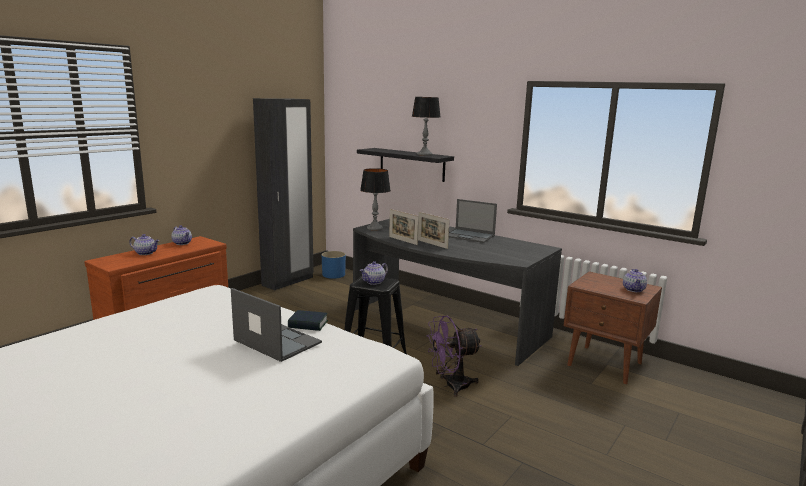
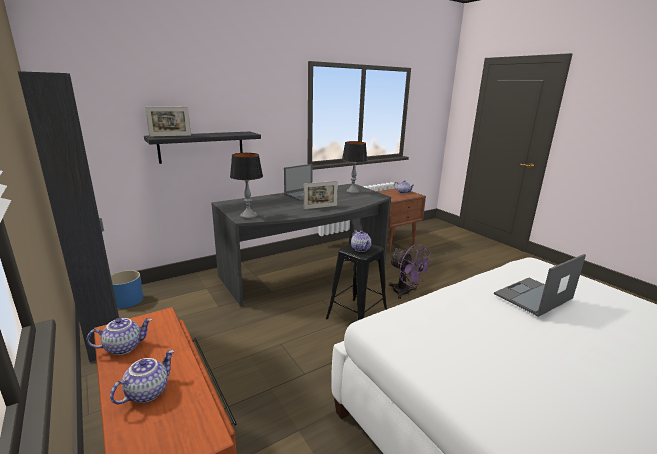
camera: 70 degrees left, 5 degrees up
(308, 324) = (486, 281): book -> none
(403, 240) = (301, 213): picture frame -> picture frame (170, 135)
(424, 154) = (230, 133): table lamp -> table lamp (353, 191)
(451, 386) = (405, 293): purple fan -> purple fan turned 45 degrees counterclockwise

